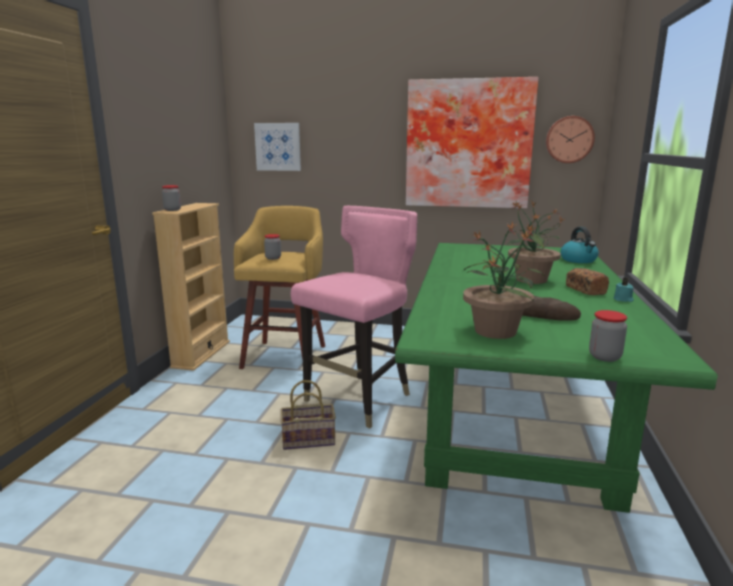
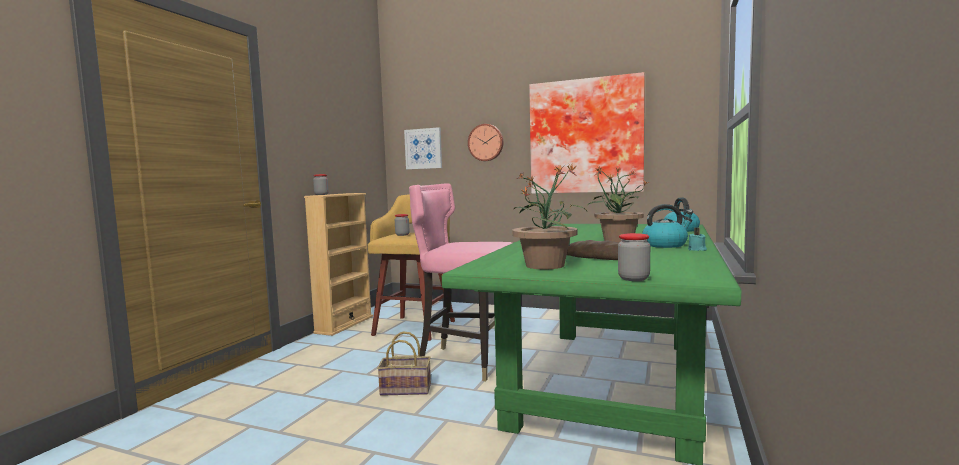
camera: 10 degrees right, 10 degrees down
(359, 400) = (466, 362): pink chair -> pink chair turned 120 degrees counterclockwise
(569, 139) = (679, 126): wall clock -> wall clock (486, 142)
(585, 290) = (665, 245): bread -> kettle

